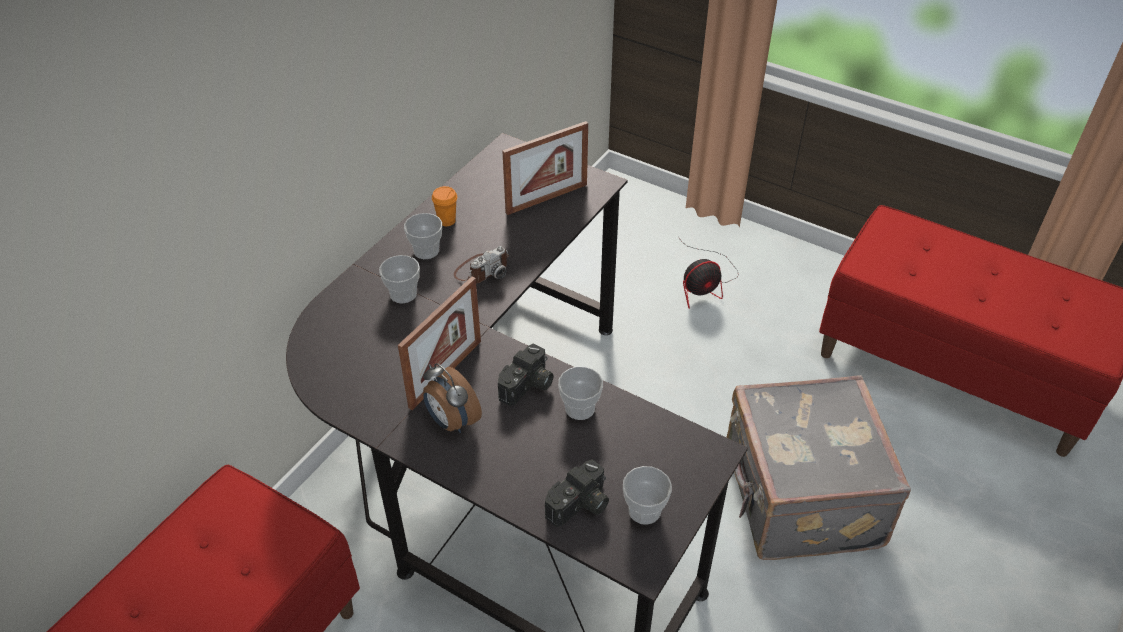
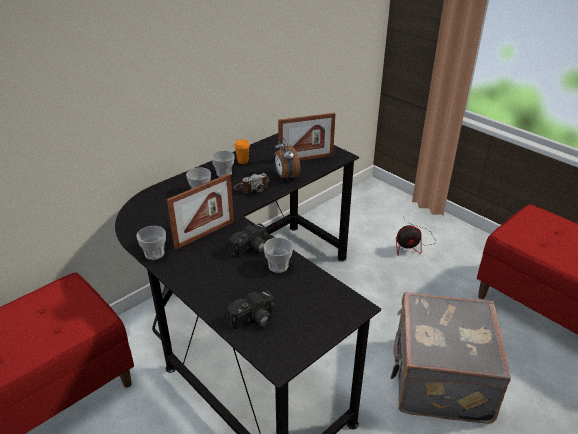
camera: 15 degrees right, 10 degrees down
(451, 421) = (196, 259): alarm clock -> alarm clock (285, 177)
(644, 510) = (295, 331): cup -> cup (154, 253)

